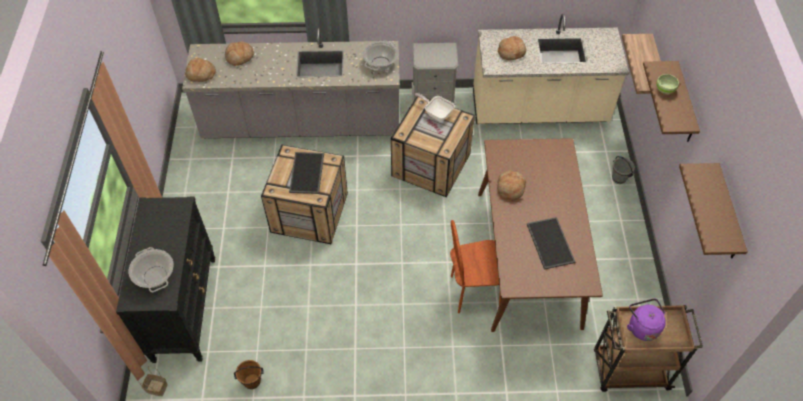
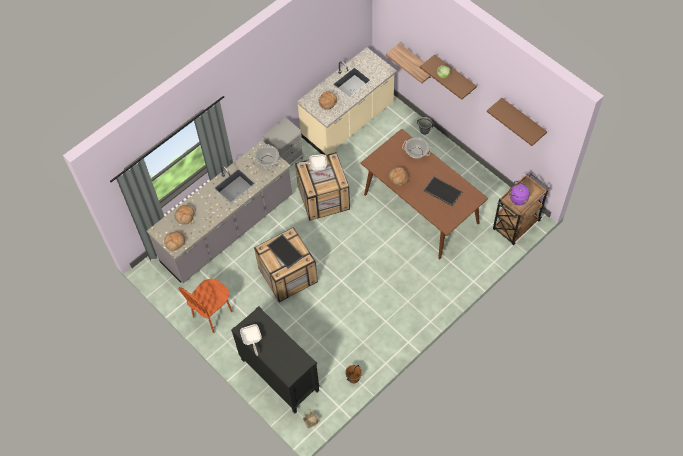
camera: 40 degrees left, 5 degrees up
(144, 226) = (252, 340): none -> frying pan
(155, 276) = (287, 357): cooking pot -> cooking pot (416, 152)
(475, 291) = (413, 246): brown chair -> brown chair (213, 314)

